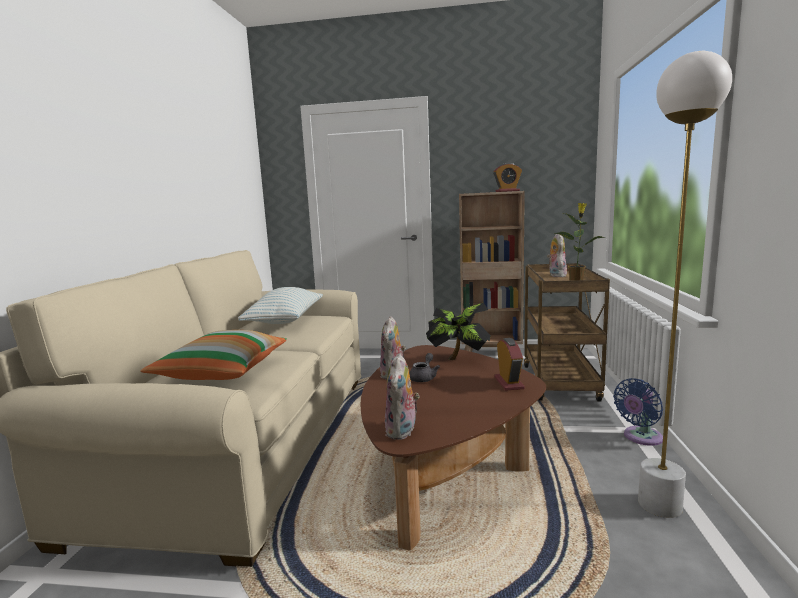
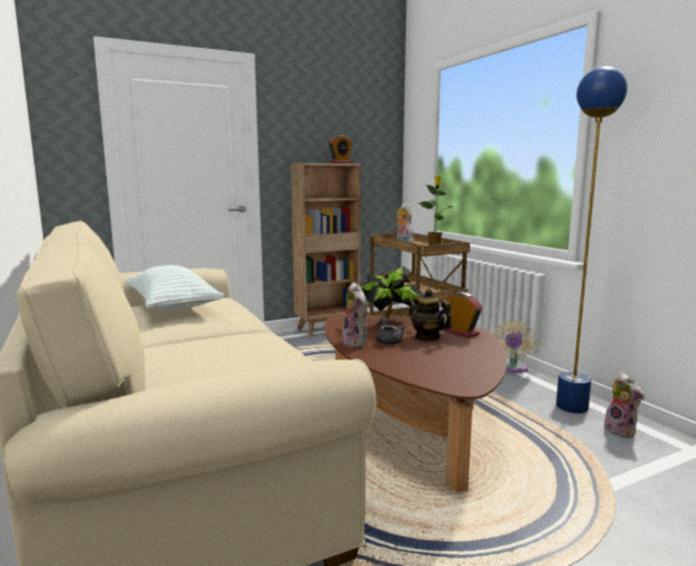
camera: 35 degrees left, 0 degrees up
(222, 371) = (227, 361): pillow -> none
(403, 431) = (452, 380): plush toy -> plush toy (622, 431)
(466, 381) = (427, 337): none -> teapot
(640, 438) = (512, 368): blue fan -> beige fan
(660, 505) = (572, 407): white floor lamp -> blue floor lamp

